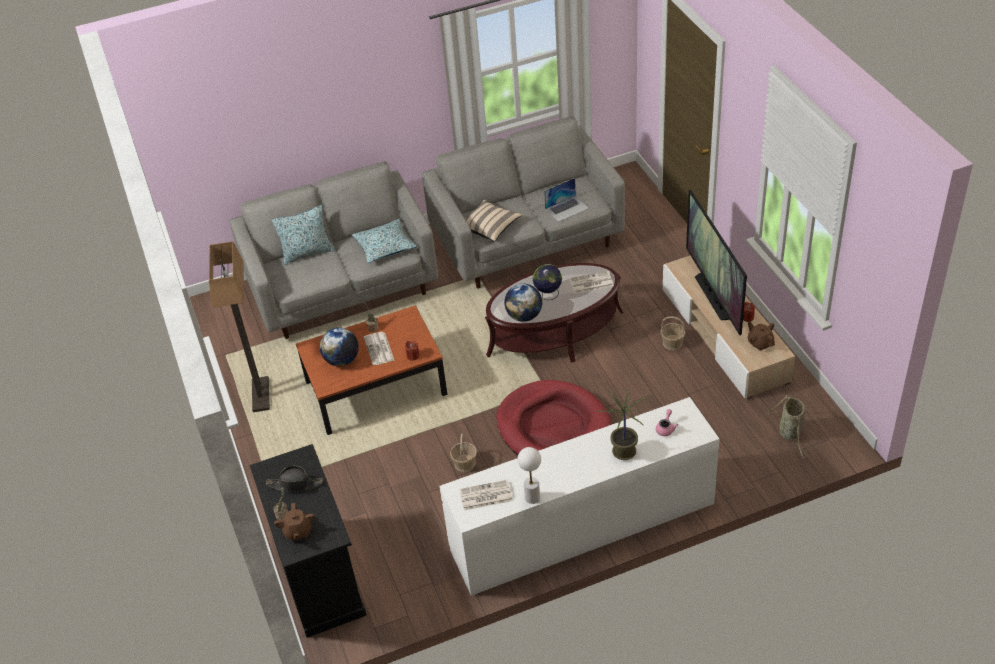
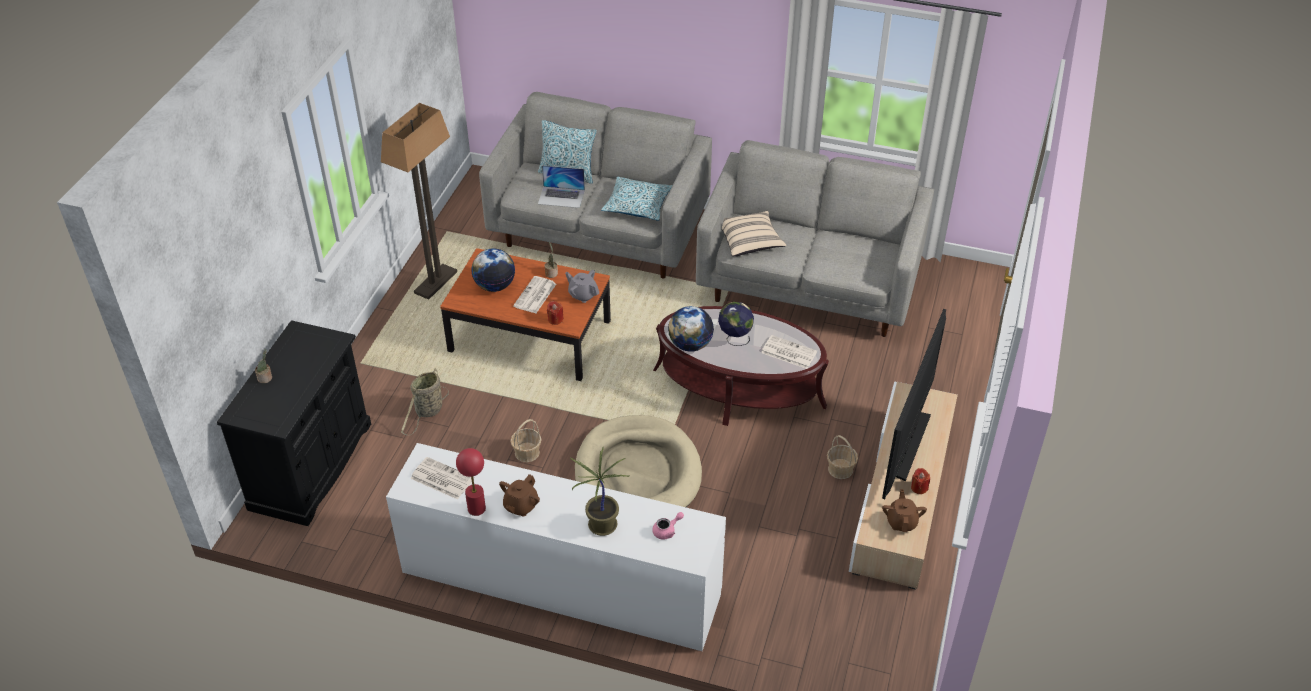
camera: 35 degrees right, 0 degrees up
(295, 484) = (303, 359): black hat -> none
(298, 531) = (259, 400): brown teapot -> brown teapot (520, 506)
(412, 328) = (583, 295): none -> grey teapot
(532, 497) = (476, 509): white table lamp -> red table lamp
(553, 427) = (637, 474): red dog bed -> beige dog bed
(567, 208) = (843, 266): laptop -> laptop (561, 197)
(790, 434) = (856, 639): basket -> basket (428, 411)

